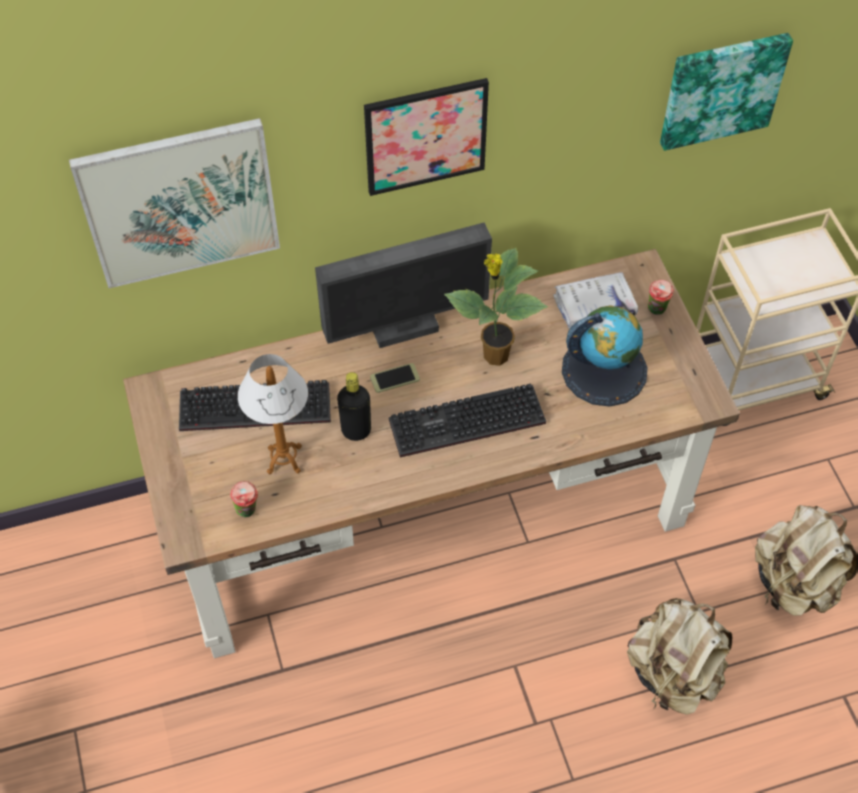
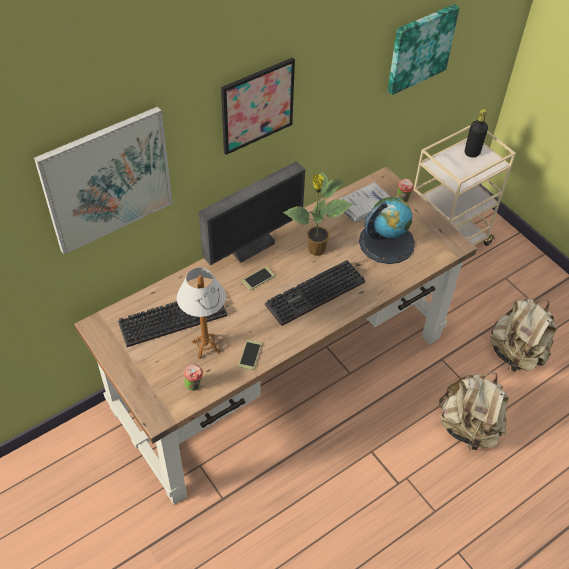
camera: 20 degrees left, 5 degrees down
(339, 488) = (250, 355): none -> phone
(356, 430) = (246, 317): black bottle -> black bottle (472, 153)

